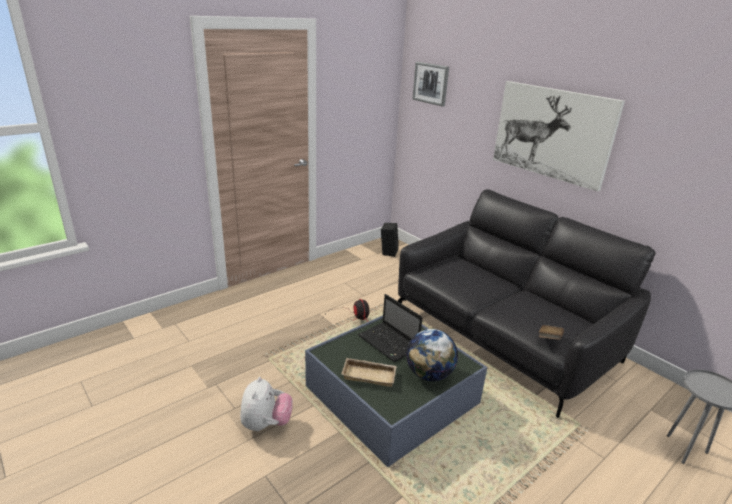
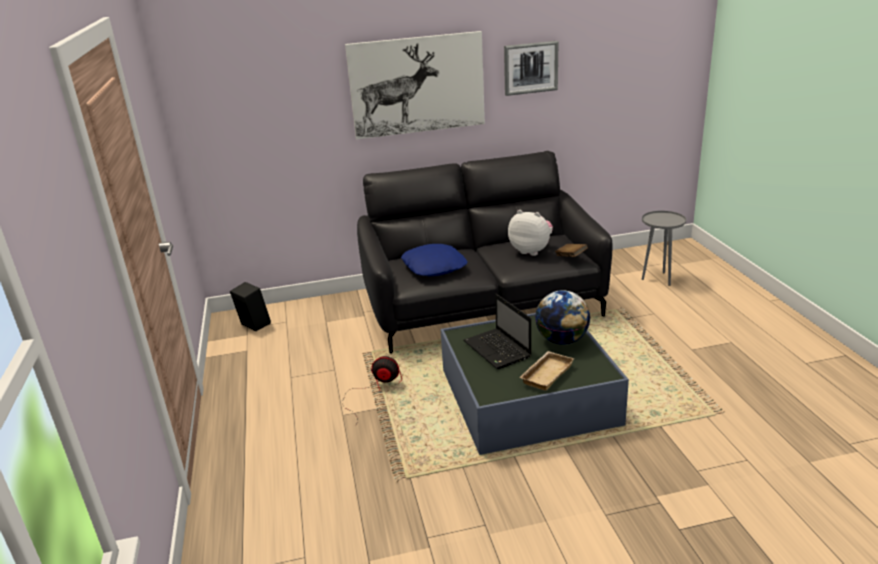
camera: 60 degrees left, 0 degrees up
(266, 424) = (527, 500): plush toy -> plush toy (531, 251)
(389, 343) = (498, 350): laptop -> laptop turned 75 degrees clockwise
(431, 83) = (221, 77): picture -> picture (530, 68)
(459, 275) = (434, 266): none -> blue pillow

